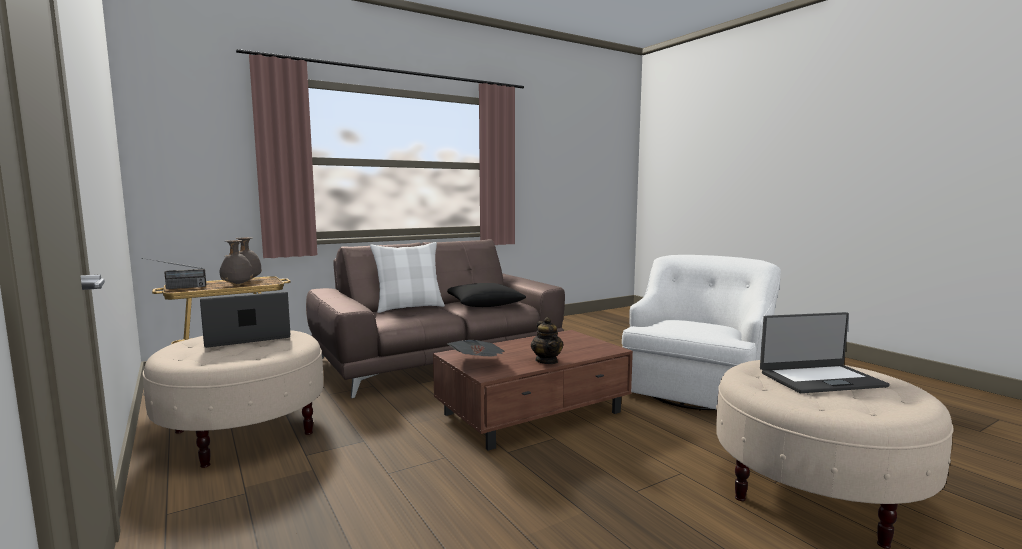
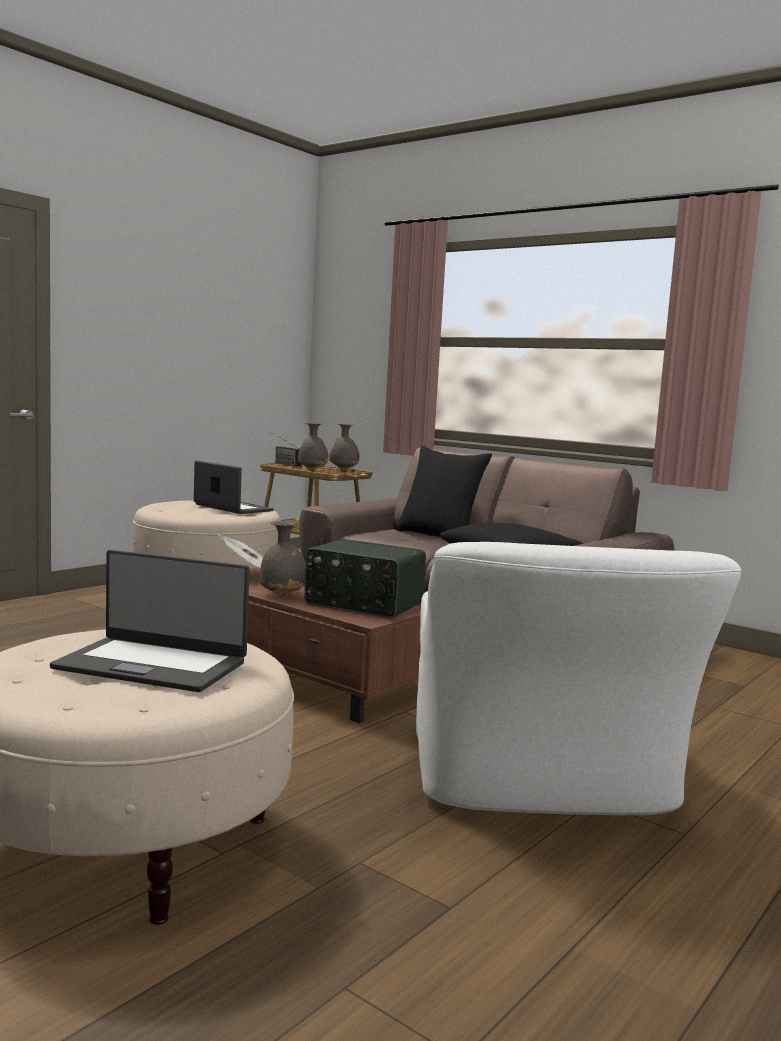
camera: 70 degrees right, 0 degrees up
(409, 307) = (438, 536): white pillow -> black pillow
(547, 361) = (283, 595): teapot -> grey vase
(574, 346) = (363, 604): none -> radio
(696, 386) = (540, 783): white armchair -> white armchair turned 75 degrees clockwise
(820, 379) = (152, 665): laptop -> laptop turned 45 degrees counterclockwise

